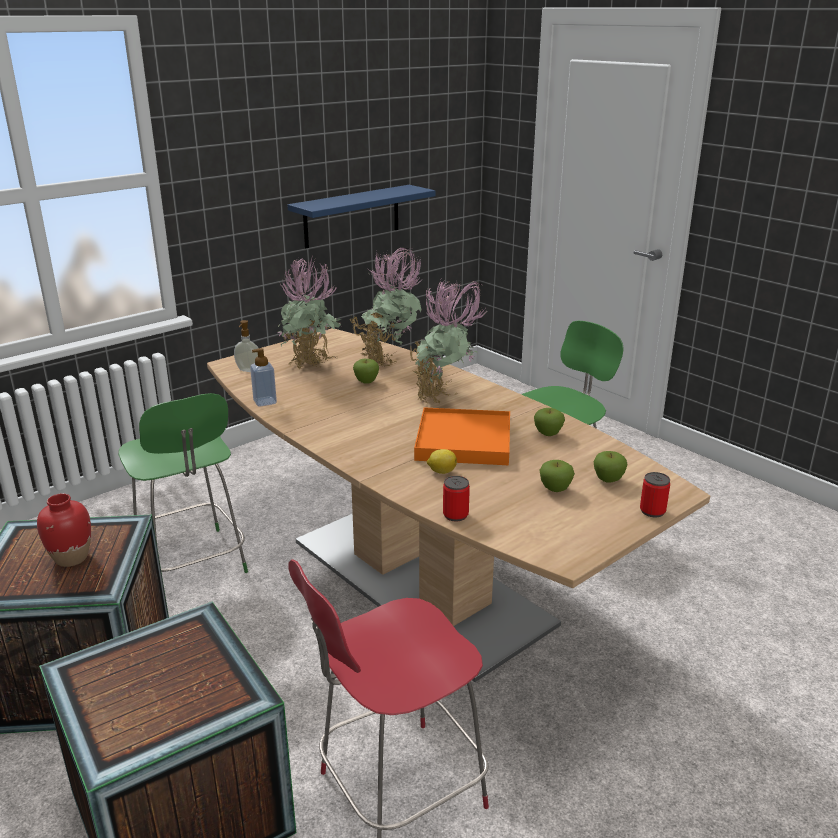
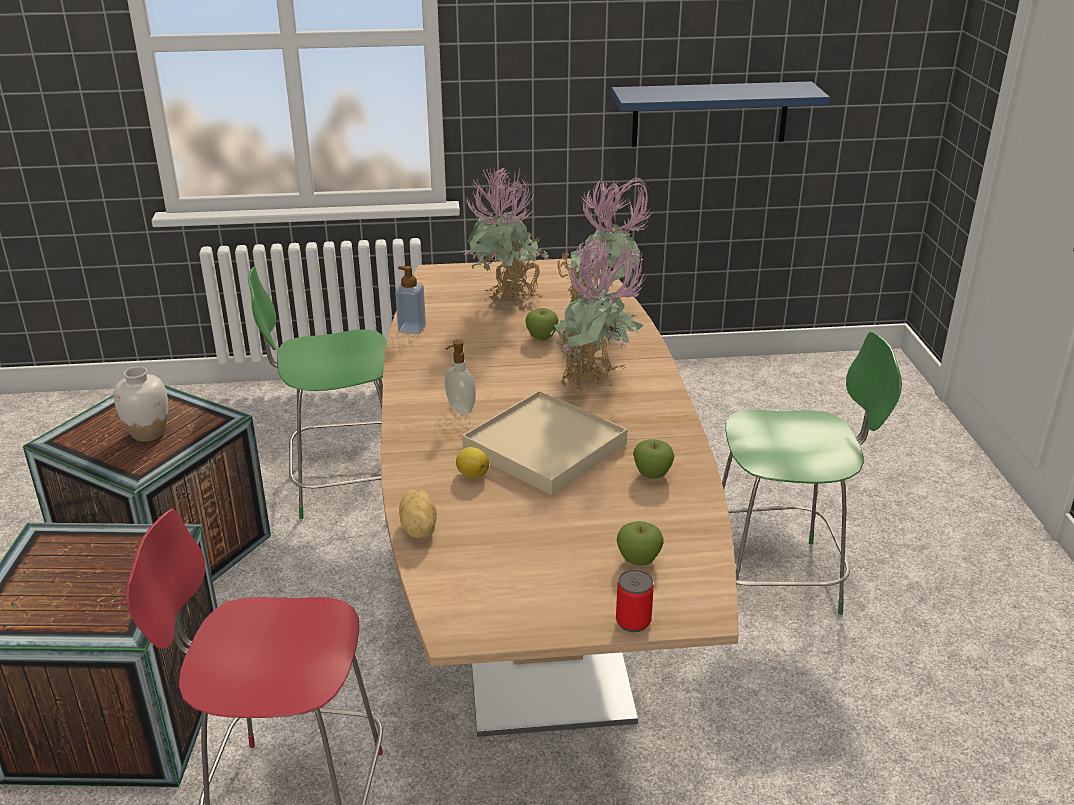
camera: 35 degrees right, 5 degrees up
(71, 558) = (148, 433): red vase -> white vase
(192, 566) = (344, 484): green chair -> green chair turned 75 degrees clockwise
(248, 370) = (443, 286): soap dispenser -> soap dispenser (459, 409)
(455, 515) = (417, 530): can -> potato
(463, 441) = (544, 447): orange tray -> beige tray
(555, 489) = (561, 546): apple -> none

